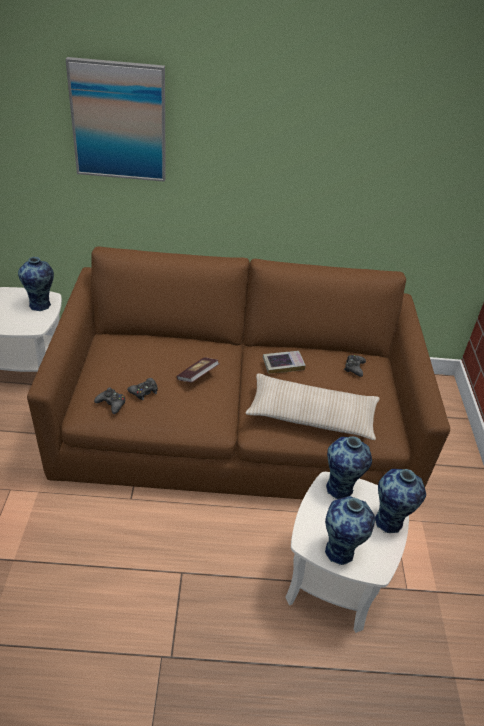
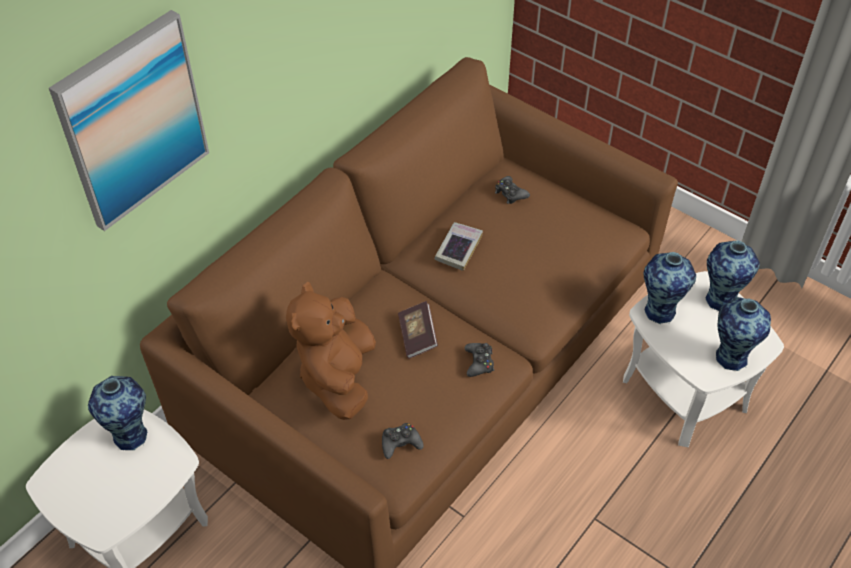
camera: 50 degrees left, 10 degrees up
(138, 357) = (338, 377): none -> brown plush toy
(144, 391) = (404, 401): black game controller -> black game controller (479, 362)
(311, 416) = (550, 273): beige pillow -> none

